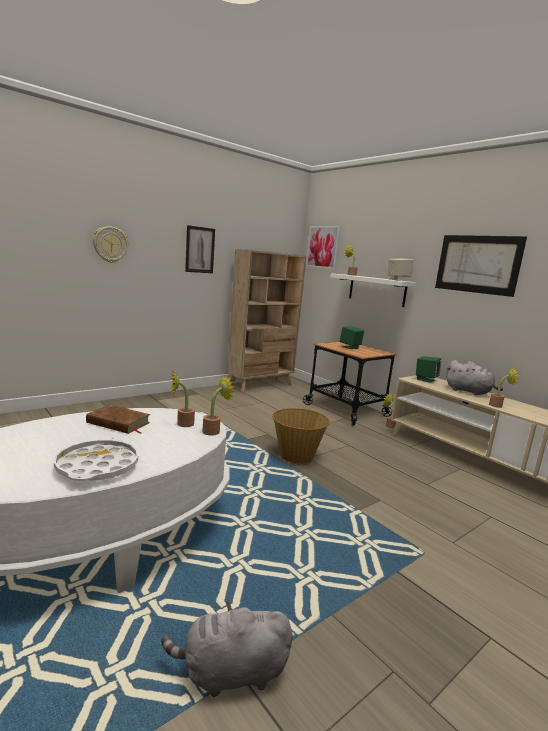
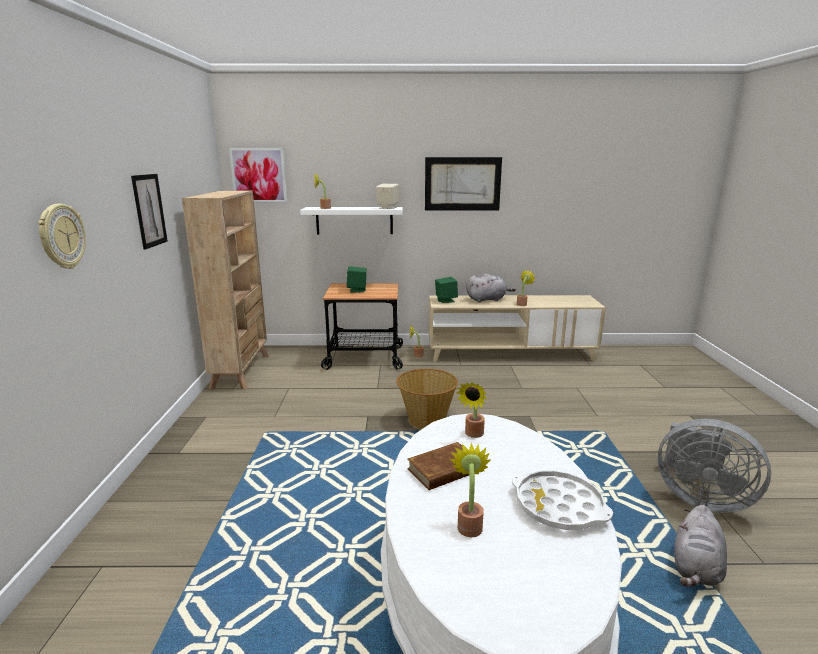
camera: 50 degrees left, 5 degrees up
(214, 431) = (503, 423): potted plant -> potted plant (469, 524)
(384, 661) = (699, 498): none -> grey fan

